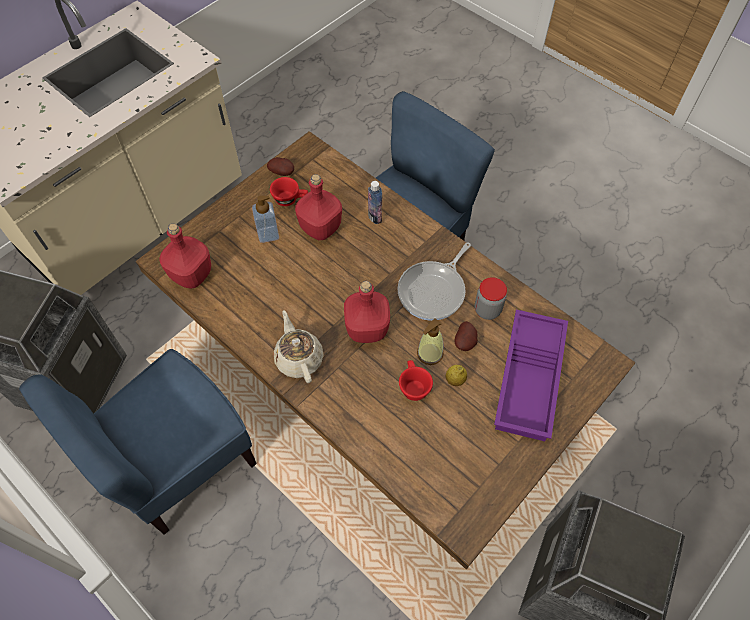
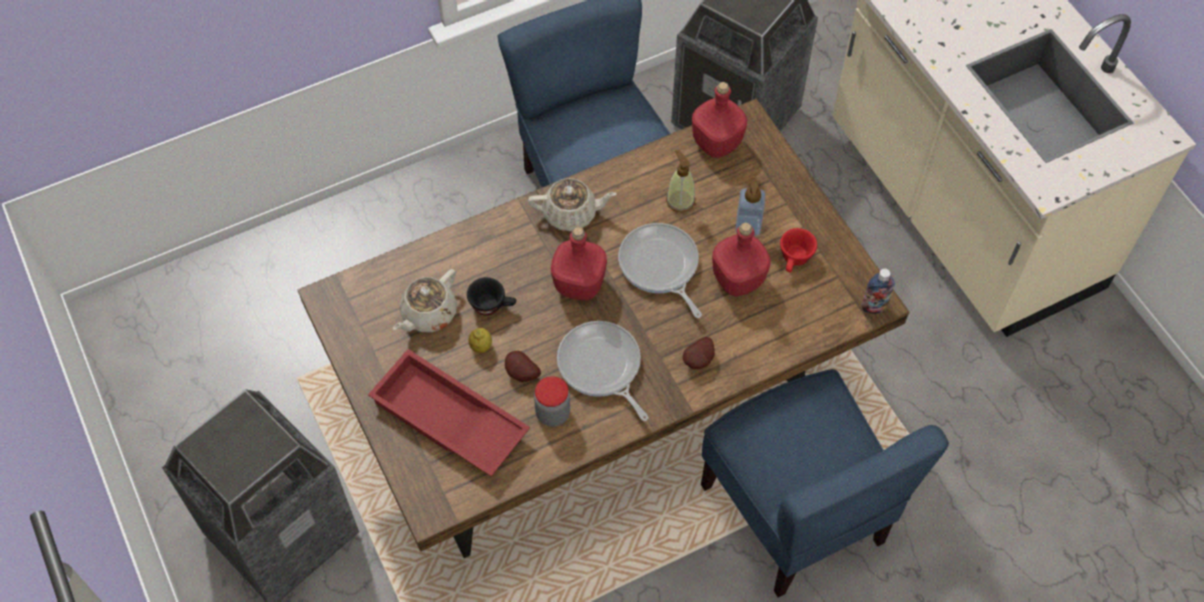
camera: 110 degrees right, 0 degrees up
(283, 172) = (842, 263): potato -> potato (700, 360)
(328, 279) = (660, 267): none -> frying pan
(375, 217) = (734, 341): bottle -> bottle (874, 307)
(413, 386) = (492, 305): red cup -> black cup
(429, 354) = (523, 334): soap dispenser -> soap dispenser (680, 200)
(443, 434) = (428, 314): none -> beige teapot
(531, 380) = (447, 421): purple tray -> red tray

